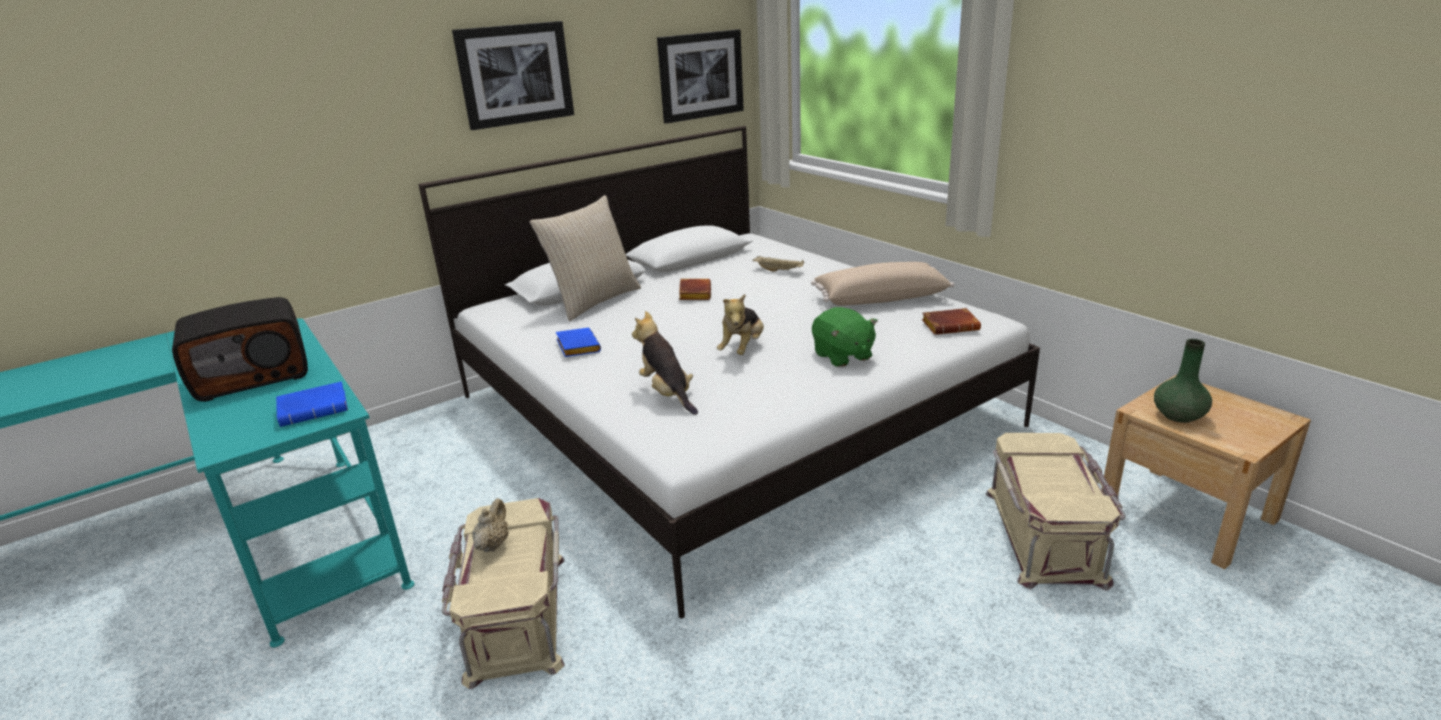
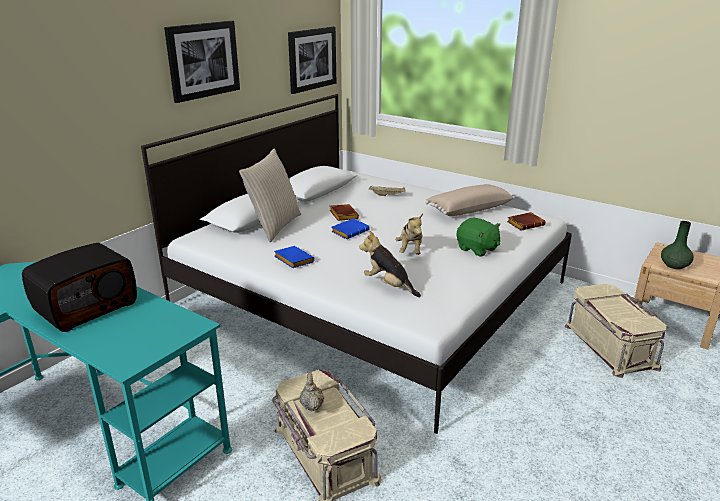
camera: 20 degrees left, 0 degrees up
(316, 409) = (172, 325): blue book -> blue book (350, 231)

